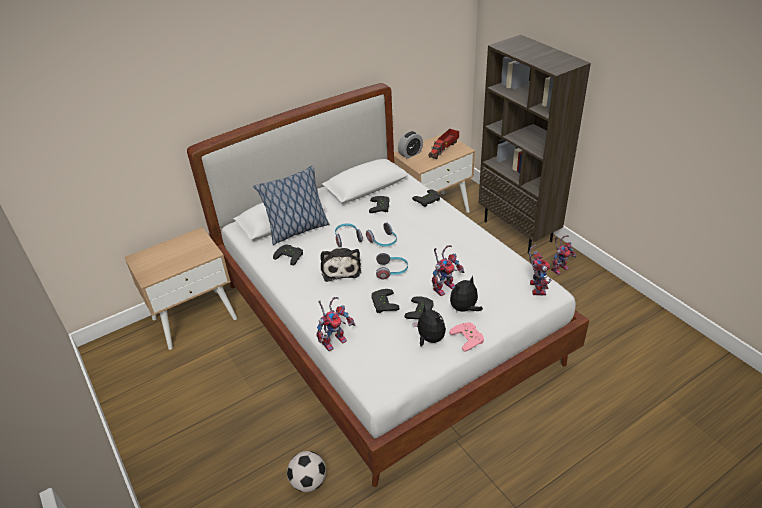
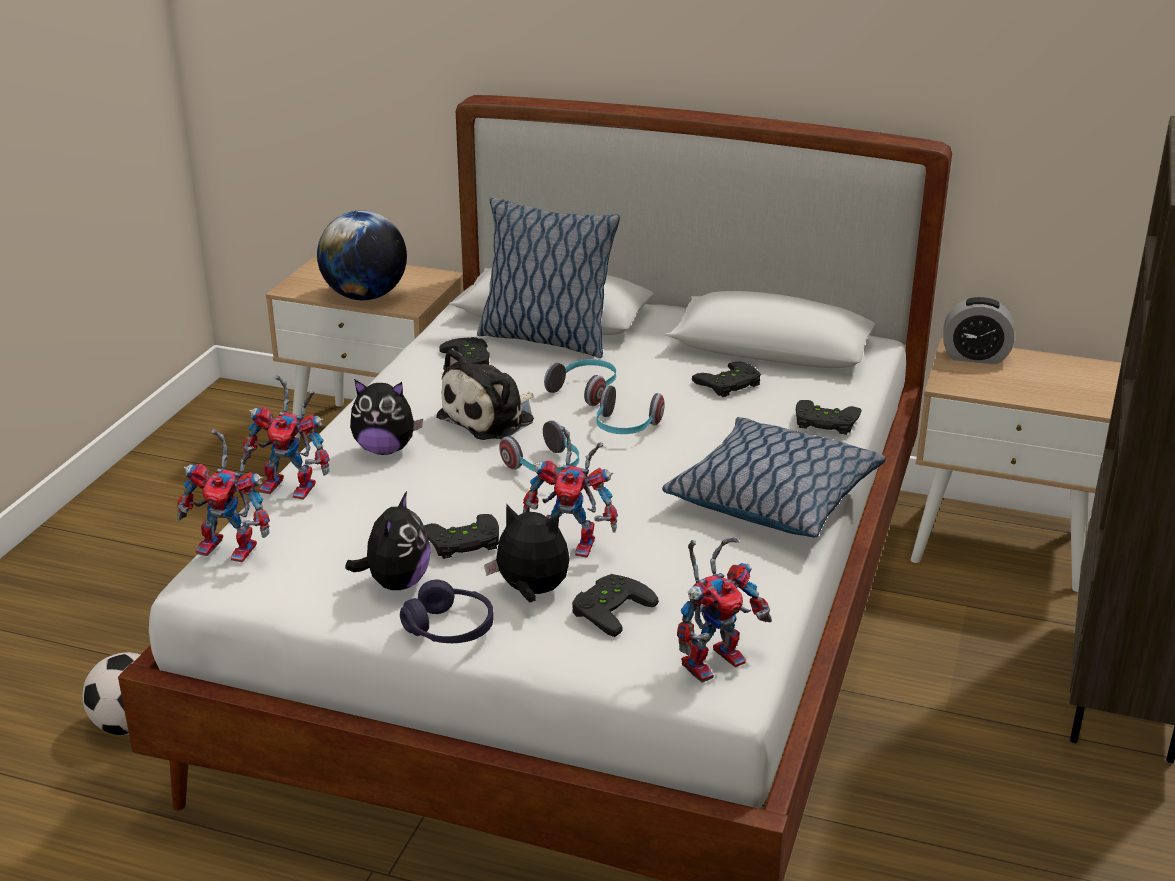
camera: 50 degrees right, 10 degrees down
(185, 261) = (365, 296): none -> globe
(333, 304) = (385, 449): none -> plush toy
(382, 303) = (437, 492): black game controller -> black game controller (608, 607)
(444, 148) = (1062, 383): toy truck -> none
(459, 232) = (772, 497): none -> pillow
(469, 337) = (449, 628): pink game controller -> purple headphones
(559, 268) = (1092, 816): toy robot -> toy robot (234, 548)

